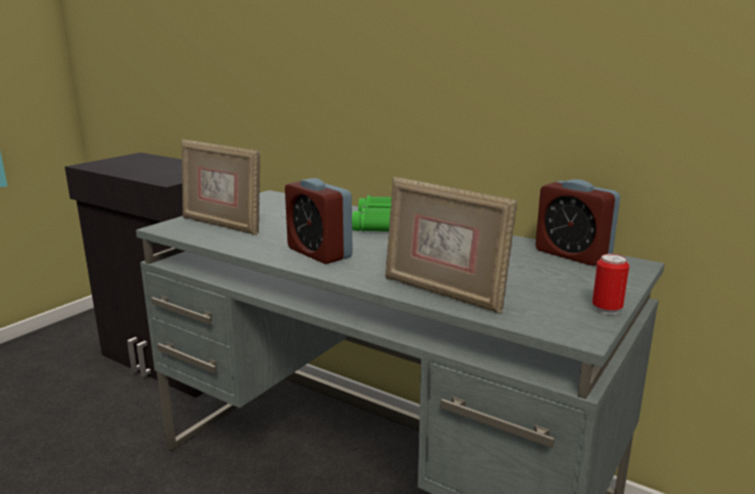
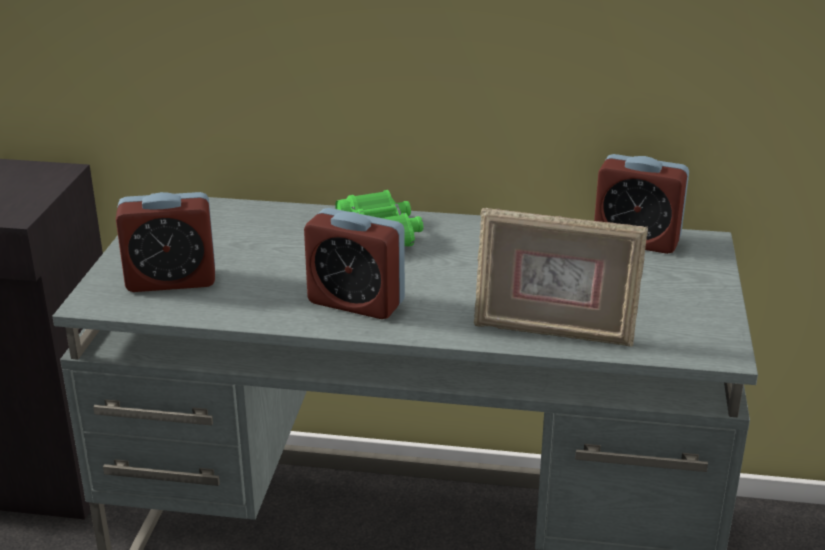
camera: 25 degrees left, 10 degrees up
(222, 225) = (171, 280): picture frame -> alarm clock
(606, 309) = (723, 315): can -> none

